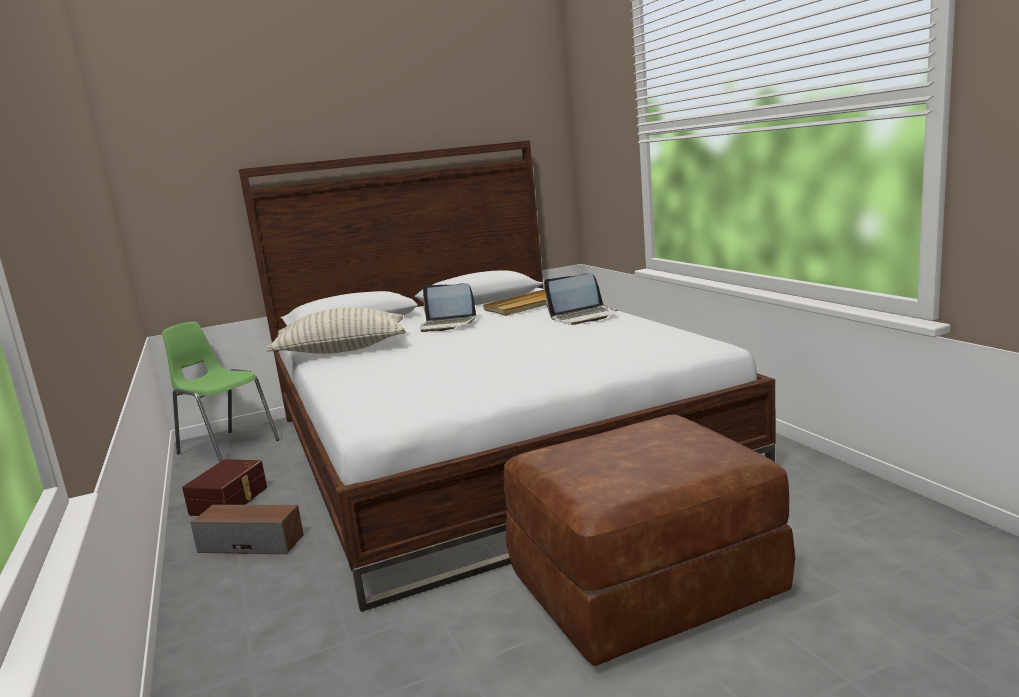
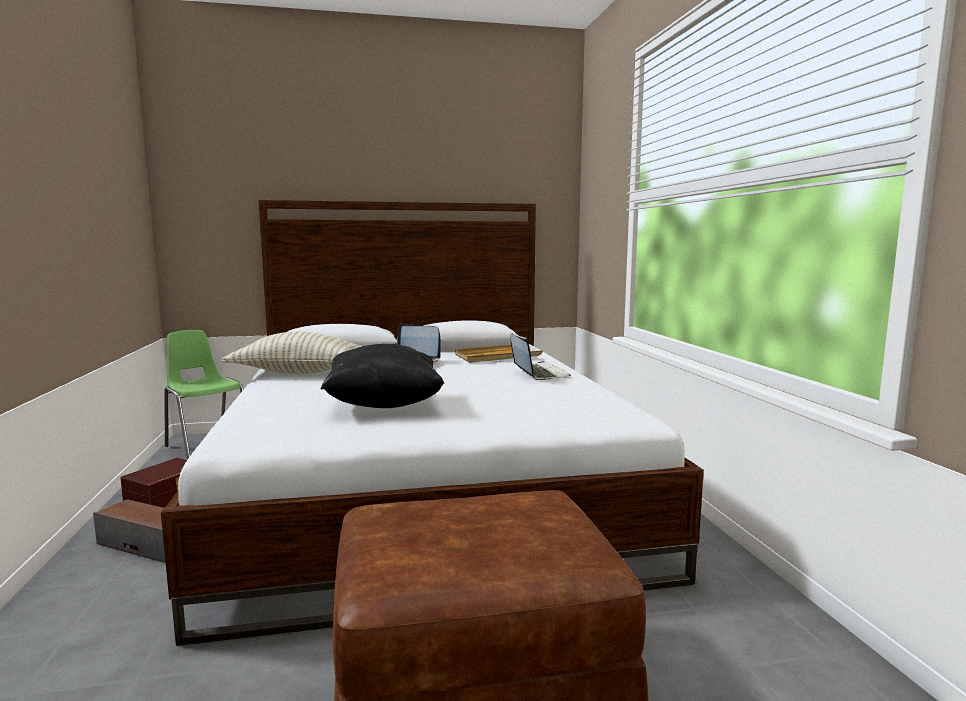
camera: 10 degrees right, 5 degrees down
(470, 367) = (384, 404): none -> black pillow
(583, 317) = (538, 373): laptop -> laptop turned 105 degrees counterclockwise

